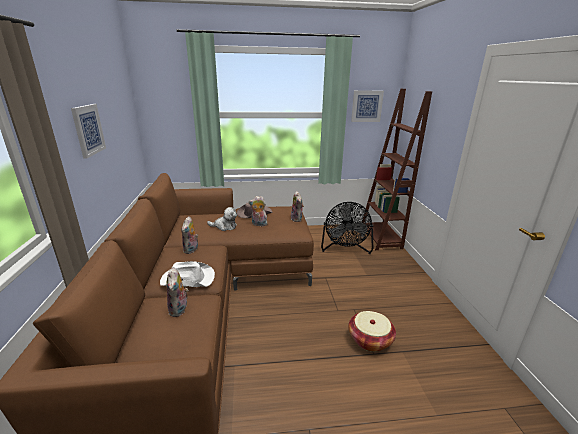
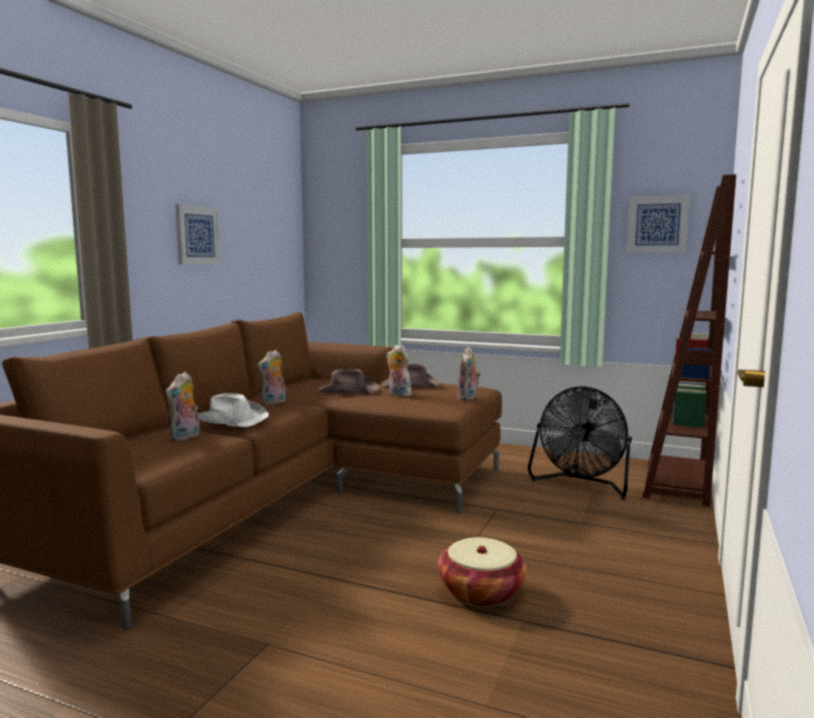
camera: 30 degrees right, 15 degrees down
(224, 226) = (347, 390): plush toy -> brown hat

